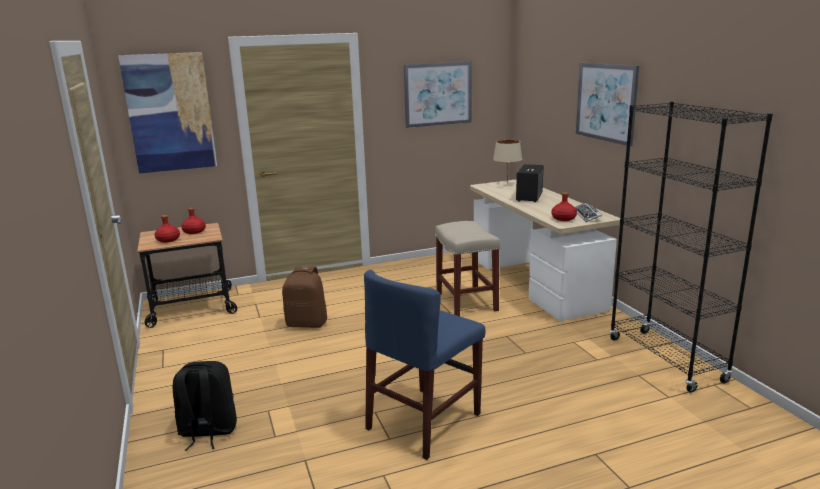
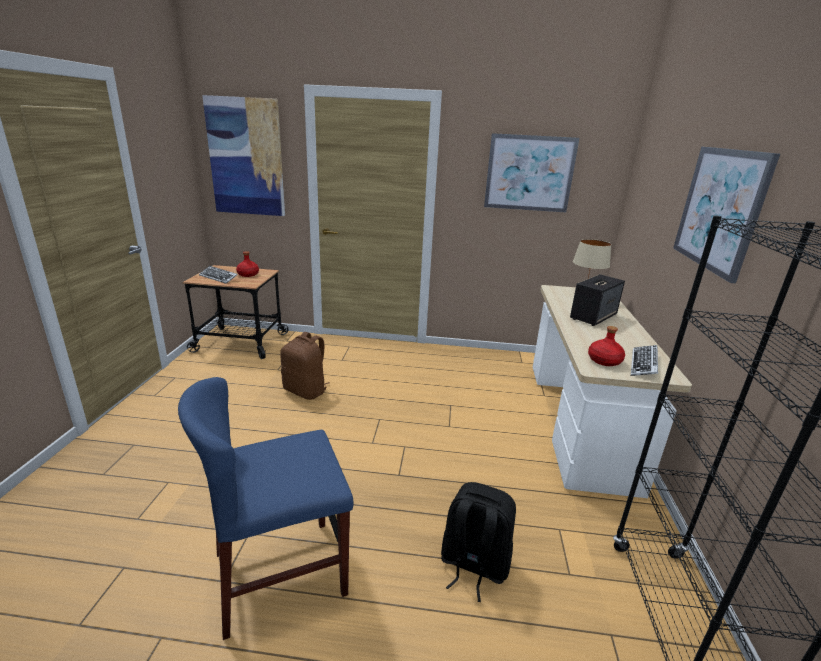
camera: 25 degrees right, 5 degrees up
(168, 240) = (218, 277): red bottle -> keyboard
(207, 432) = (99, 484): black backpack -> black backpack (473, 565)
(465, 301) = (478, 418): beige stool -> none

